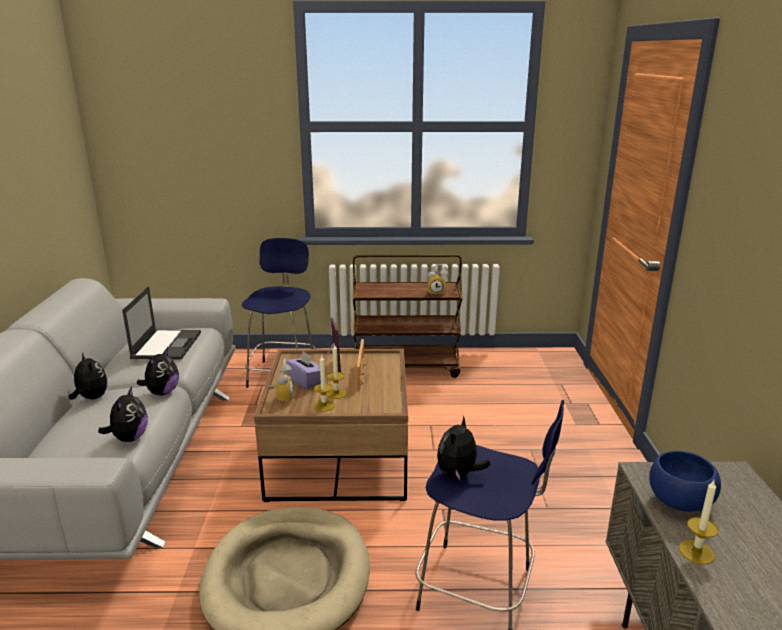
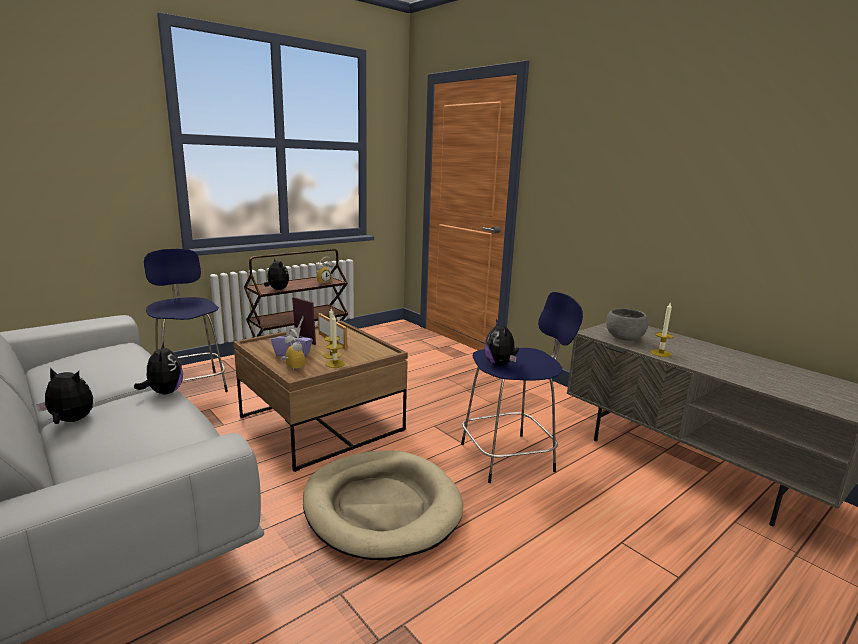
camera: 40 degrees left, 5 degrees down
(129, 438) = (189, 429): plush toy -> plush toy (277, 289)
(167, 344) = (104, 360): laptop -> none
(679, 502) = (624, 339): blue bowl -> grey bowl

